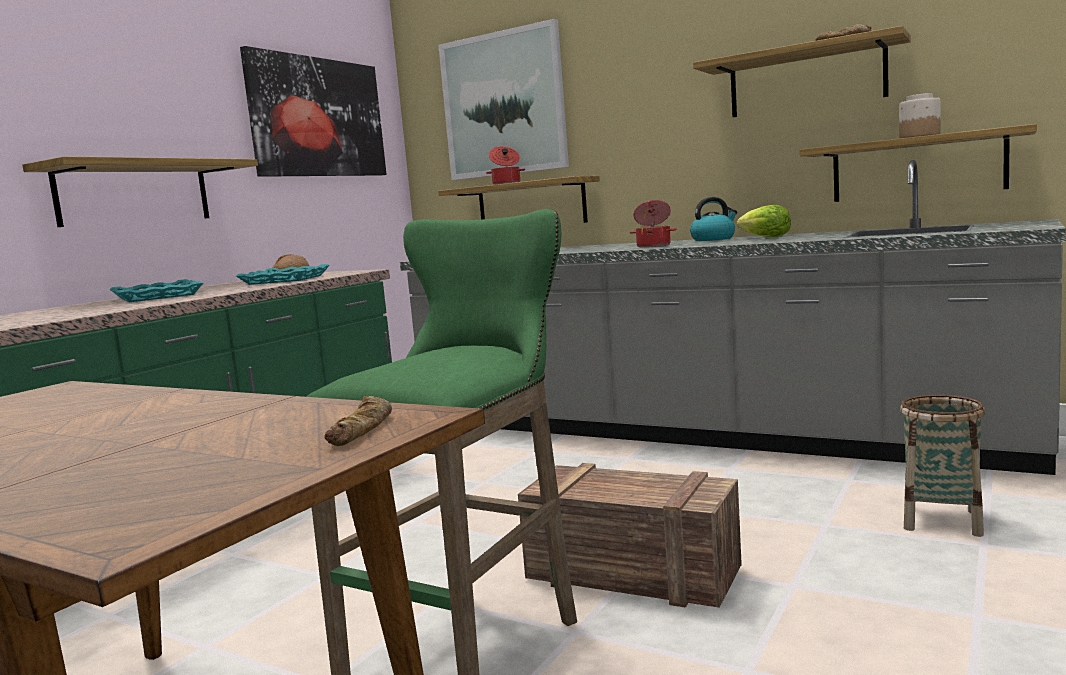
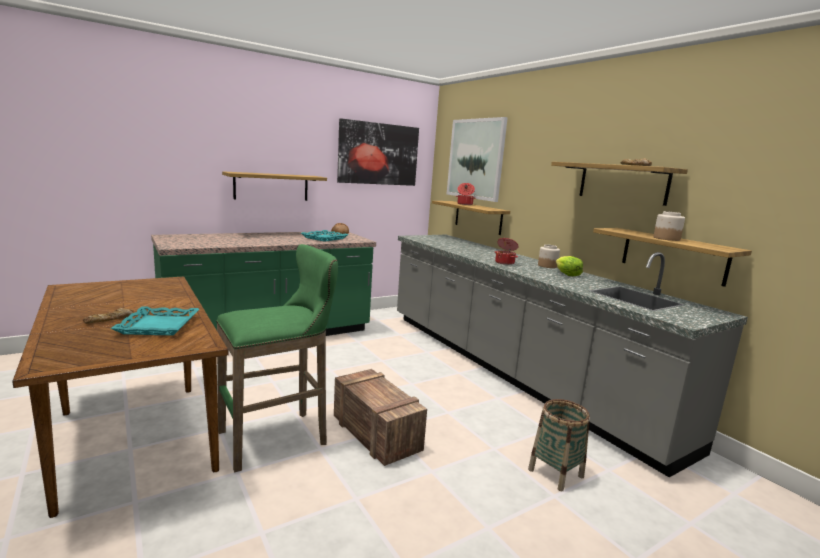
camera: 25 degrees right, 5 degrees up
(156, 297) = (261, 237): turquoise tray -> turquoise tray (158, 326)
(363, 430) = (177, 344): bread -> bread (110, 319)
(713, 239) = (547, 266): kettle -> jar

